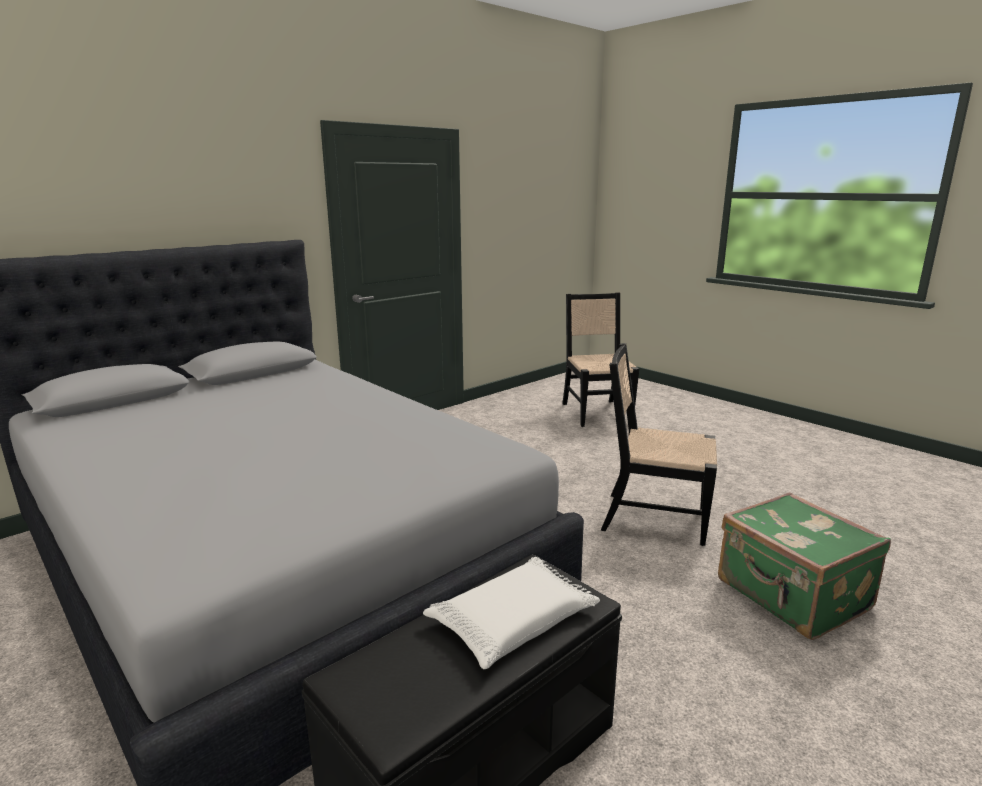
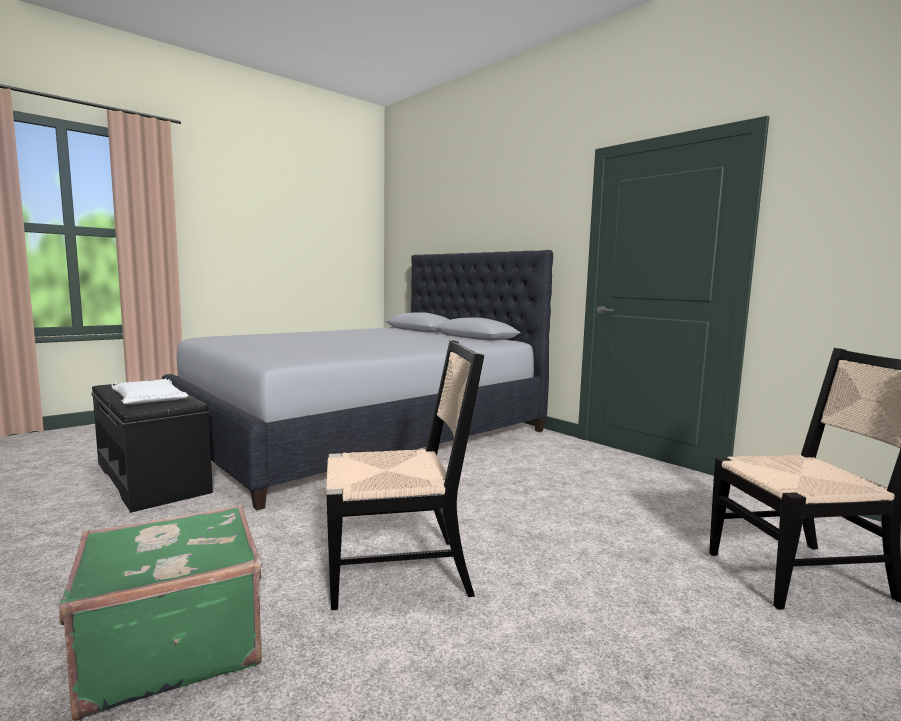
camera: 90 degrees right, 10 degrees down
(654, 518) = (399, 573): chair -> chair turned 60 degrees clockwise

